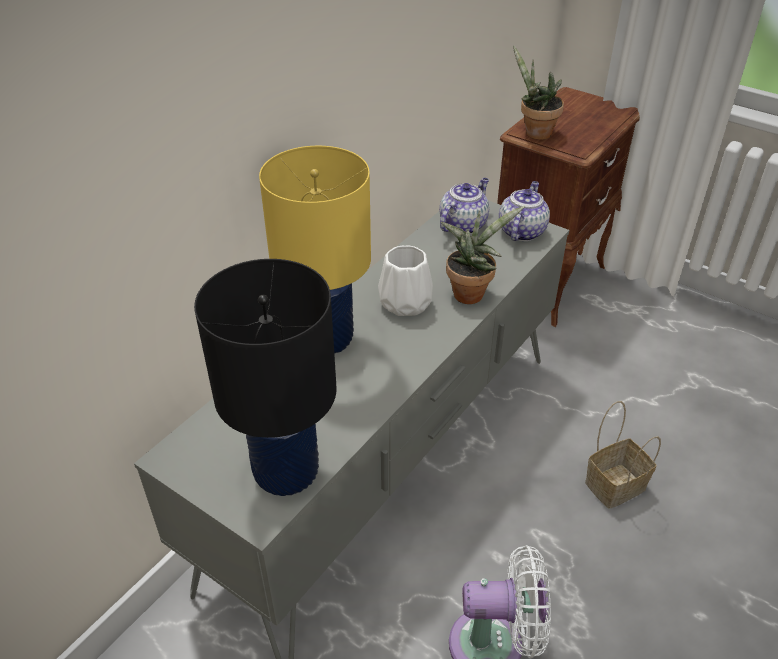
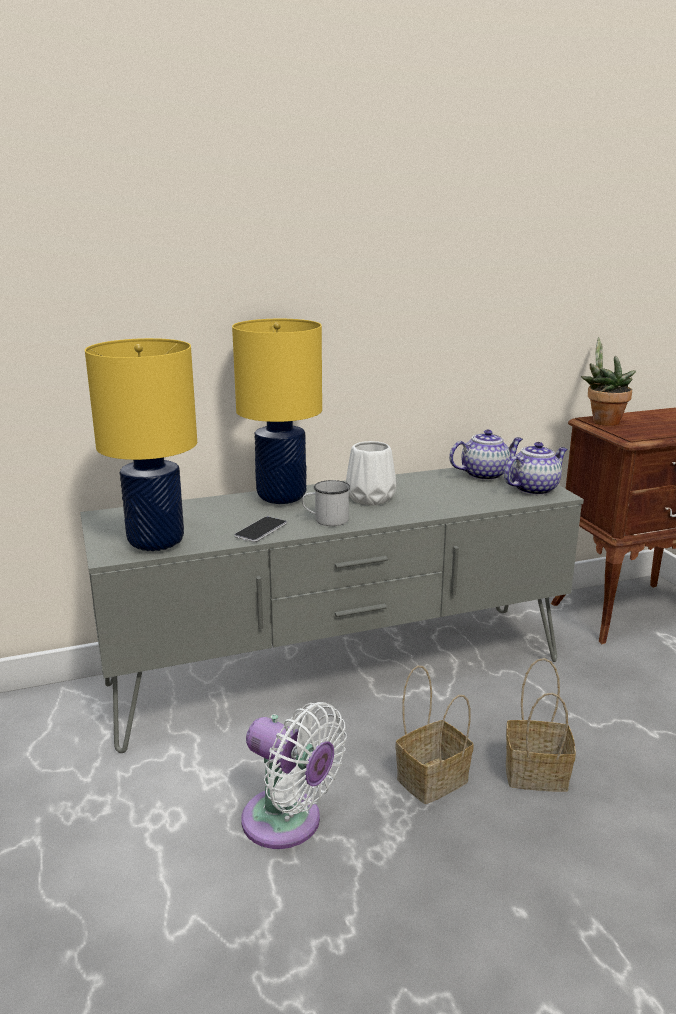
camera: 35 degrees right, 20 degrees down
(287, 476) = (155, 545): black table lamp -> yellow table lamp
(362, 401) = (261, 530): none -> phone
(403, 356) = (326, 520): none -> white mug
(470, 292) = (434, 506): potted plant -> none
(554, 532) = (433, 778): none -> basket

